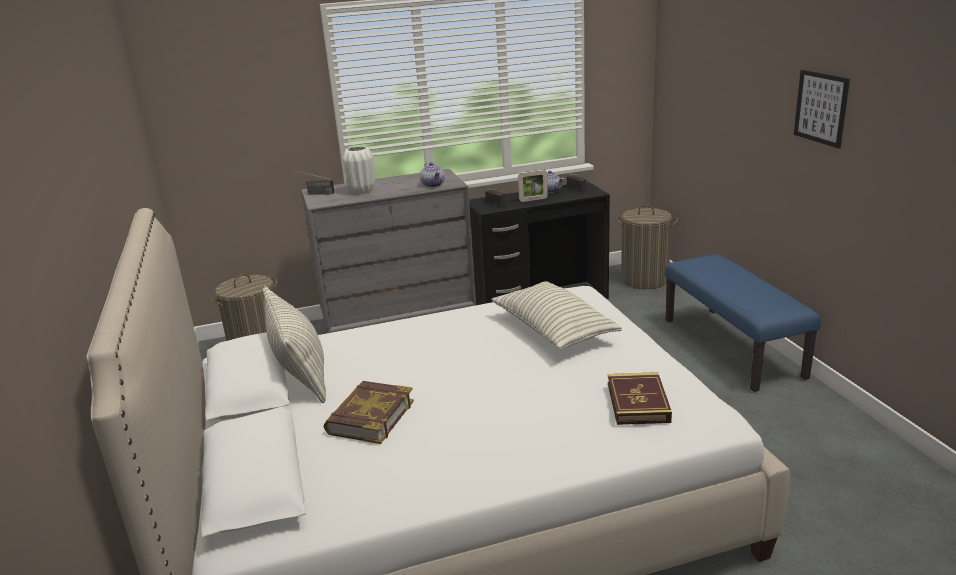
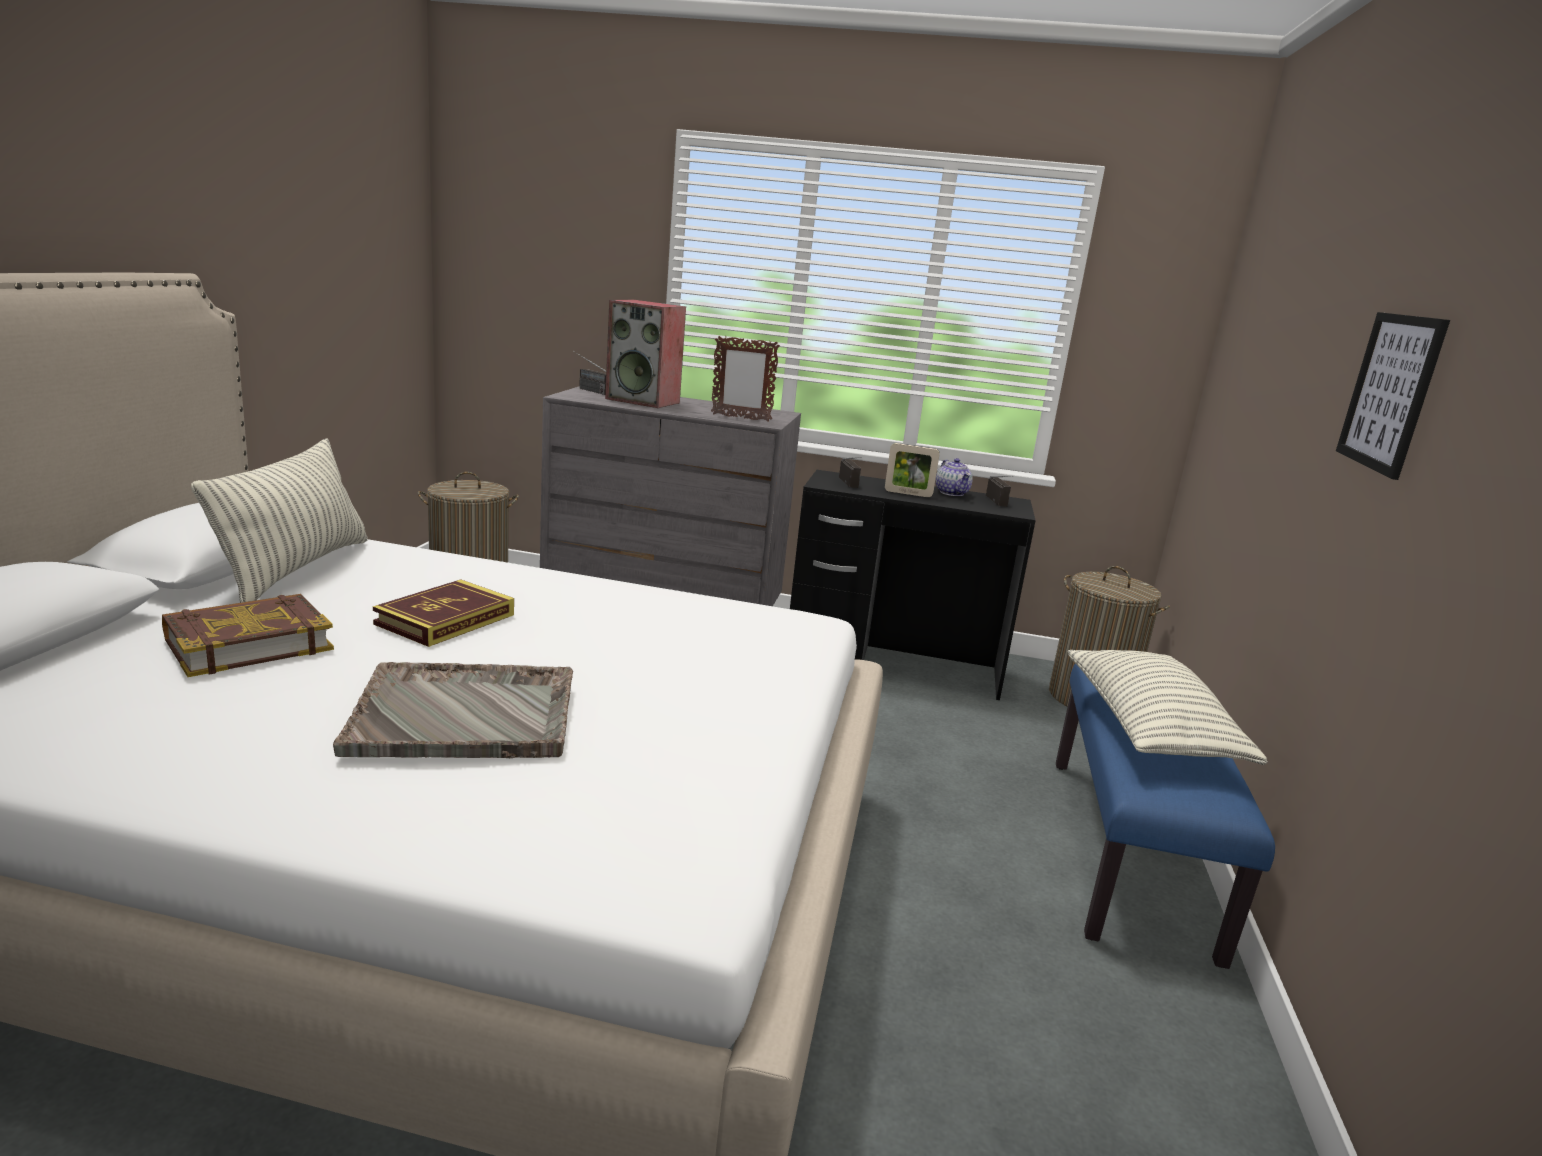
camera: 25 degrees right, 5 degrees down
(362, 191) = (644, 401): white vase -> speaker
(433, 185) = (740, 418): teapot -> picture frame
(534, 399) = (467, 715): none -> grey tray
(553, 330) = (682, 649): pillow -> pillow (1149, 729)
(638, 402) = (602, 792): book -> book (445, 619)

